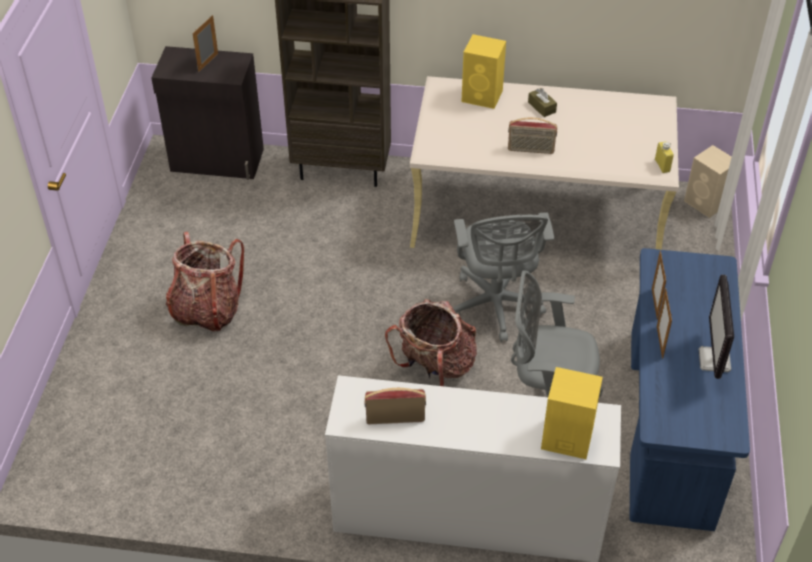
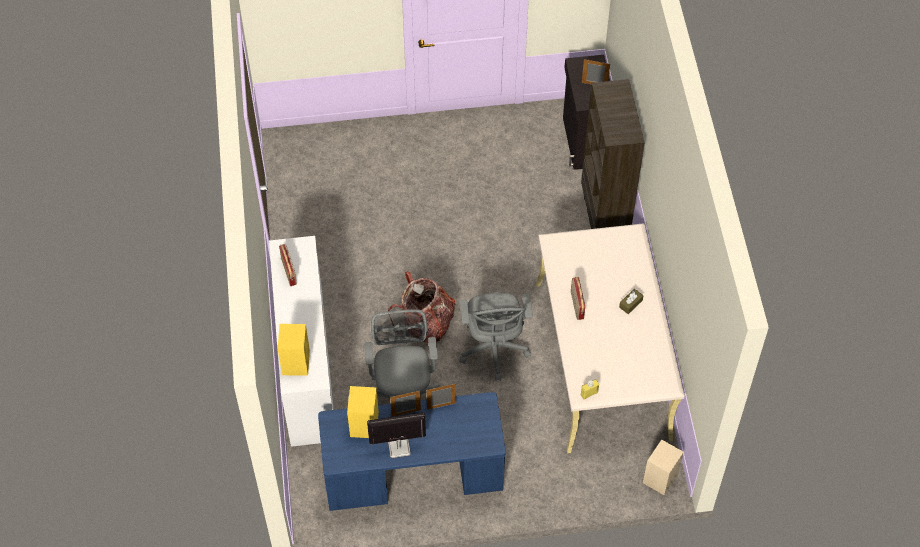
camera: 75 degrees right, 10 degrees up
(206, 310) = (436, 181): backpack -> none
(483, 96) = (629, 263): yellow speaker -> yellow speaker (364, 425)
(496, 307) = (494, 350): grey office chair -> grey office chair turned 75 degrees counterclockwise

